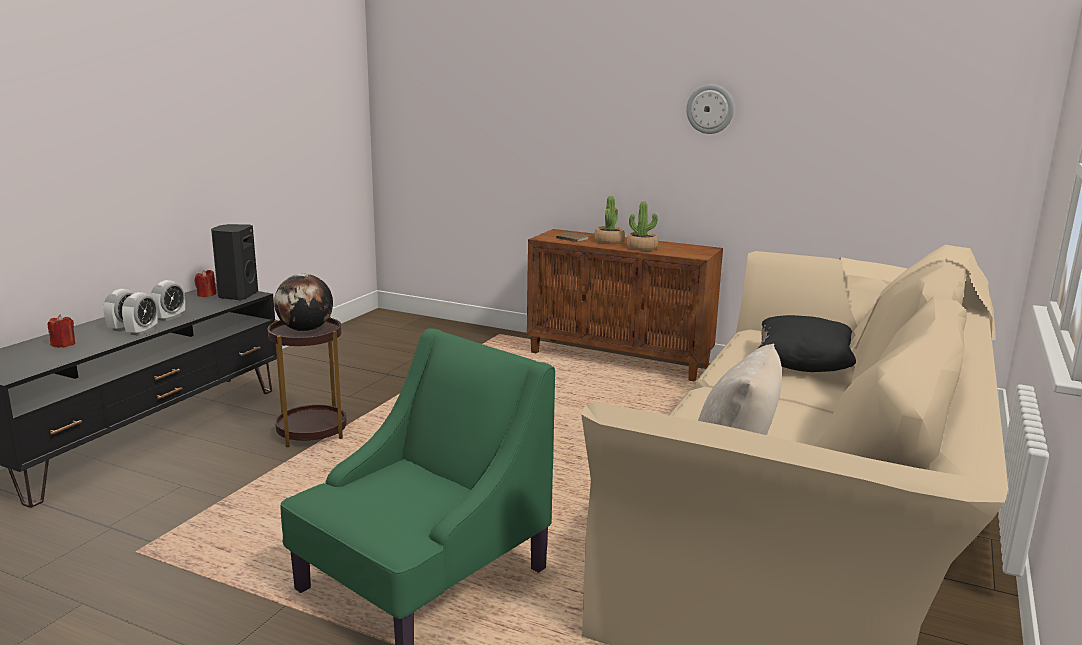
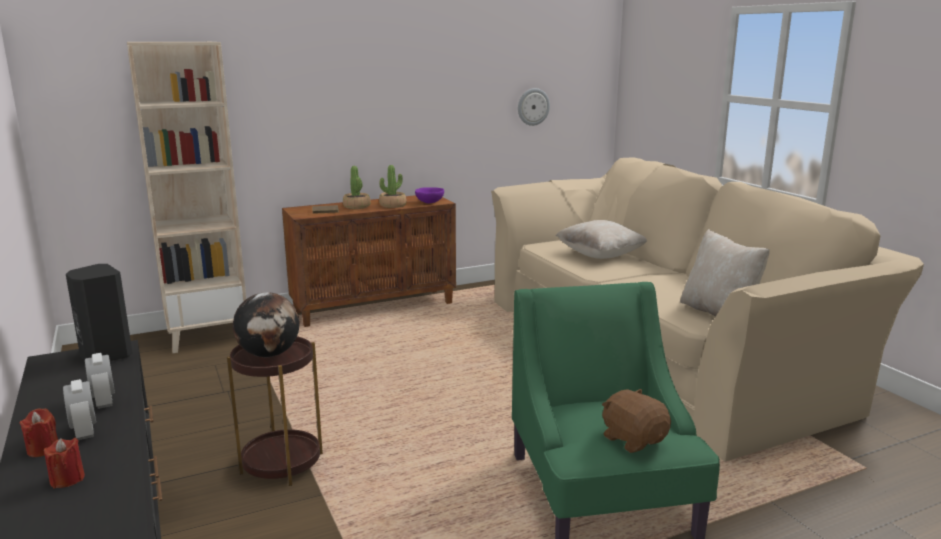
camera: 50 degrees left, 0 degrees up
(142, 332) = (122, 425): alarm clock -> none
(206, 294) = (62, 368): red candle -> red candle (43, 449)
(370, 509) = (633, 439): none -> brown plush toy
(460, 334) = (208, 336): none -> beige bookcase
(685, 253) = (429, 202): none -> purple bowl
(710, 109) = (413, 82): wall clock -> wall clock (533, 106)
(803, 366) = (600, 255): black pillow -> beige pillow

